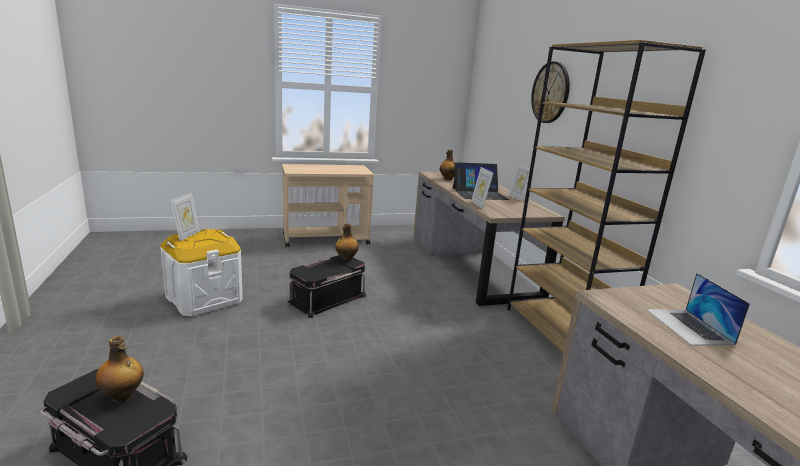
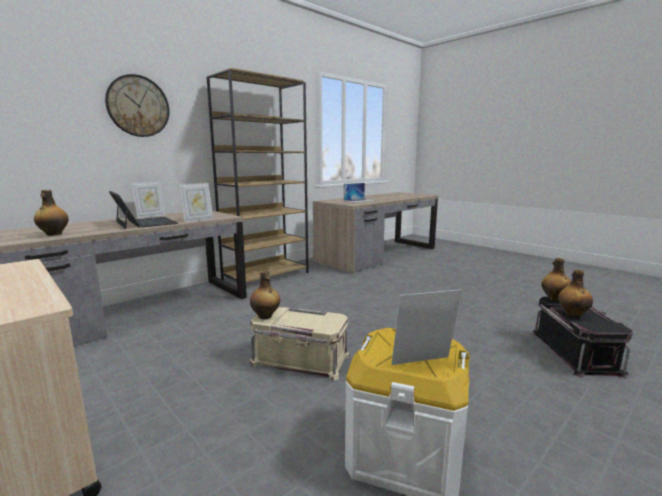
camera: 115 degrees left, 5 degrees down
(154, 414) = (554, 299): none -> bottle
(327, 299) = (299, 360): black storage box -> beige storage box

